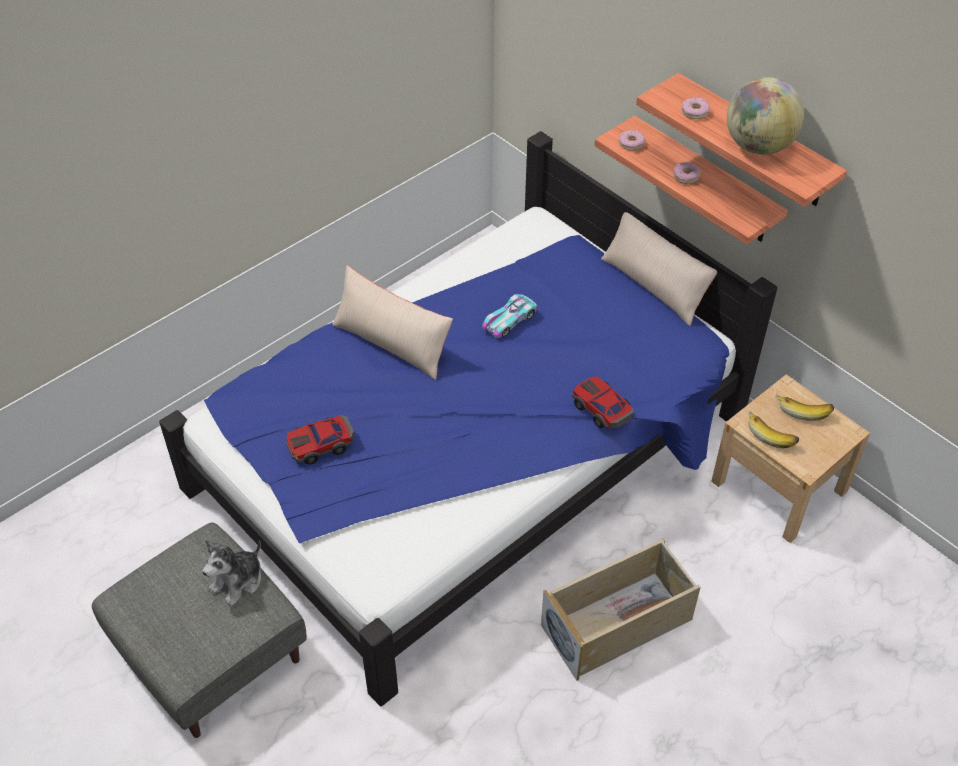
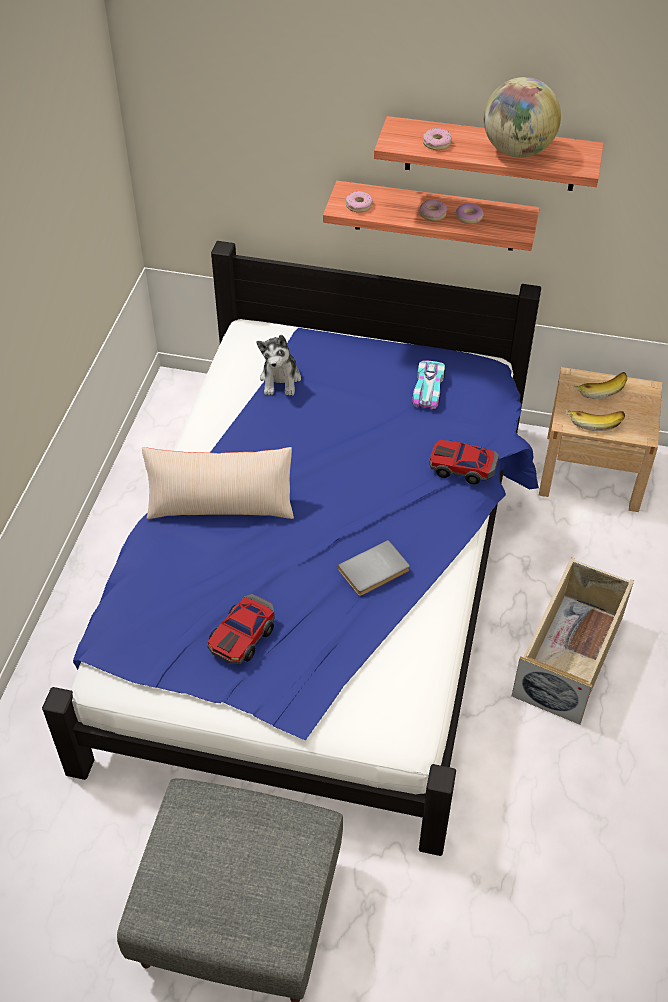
camera: 35 degrees left, 0 degrees up
(238, 581) = (255, 818): plush toy -> plush toy (280, 380)
(458, 451) = (375, 571): none -> grey book
(509, 320) = (311, 431): toy car -> toy car (428, 389)
(654, 285) = (405, 340): beige pillow -> none
(714, 192) = (468, 217): none -> donut

